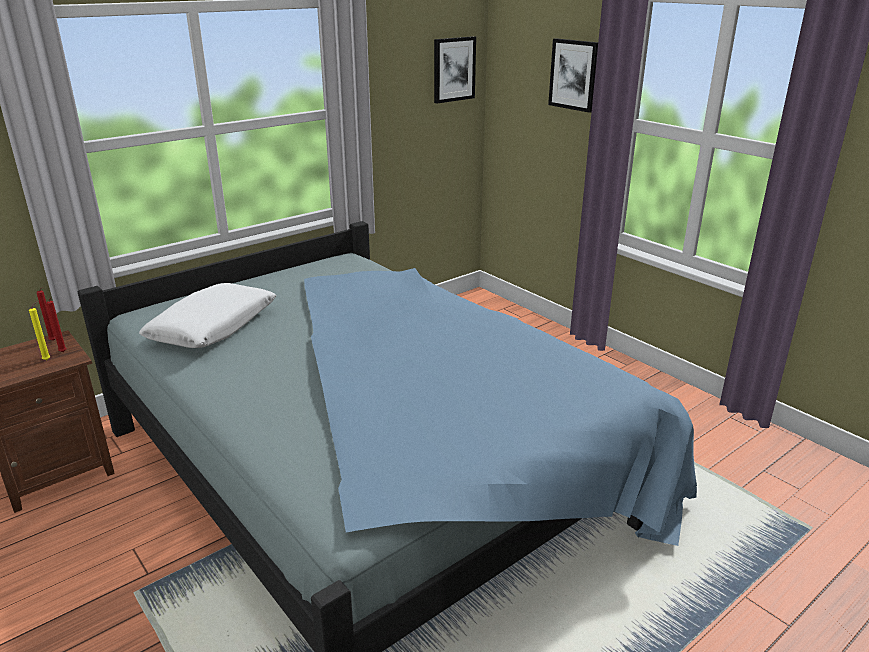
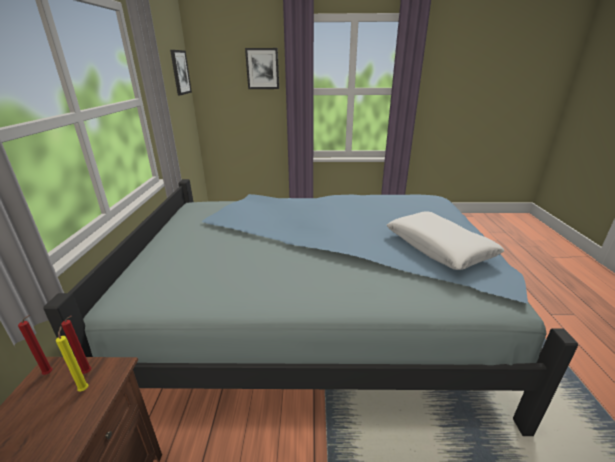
camera: 50 degrees left, 0 degrees up
(213, 327) = (207, 273): white pillow -> white pillow (438, 247)

